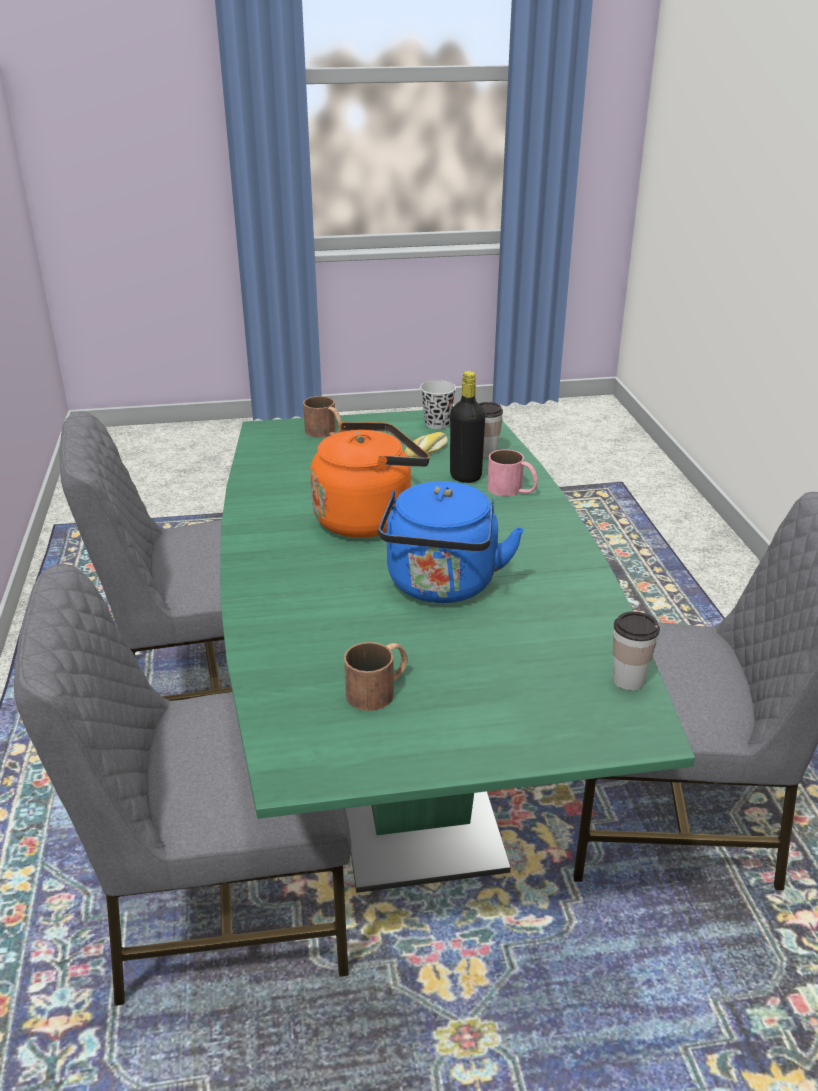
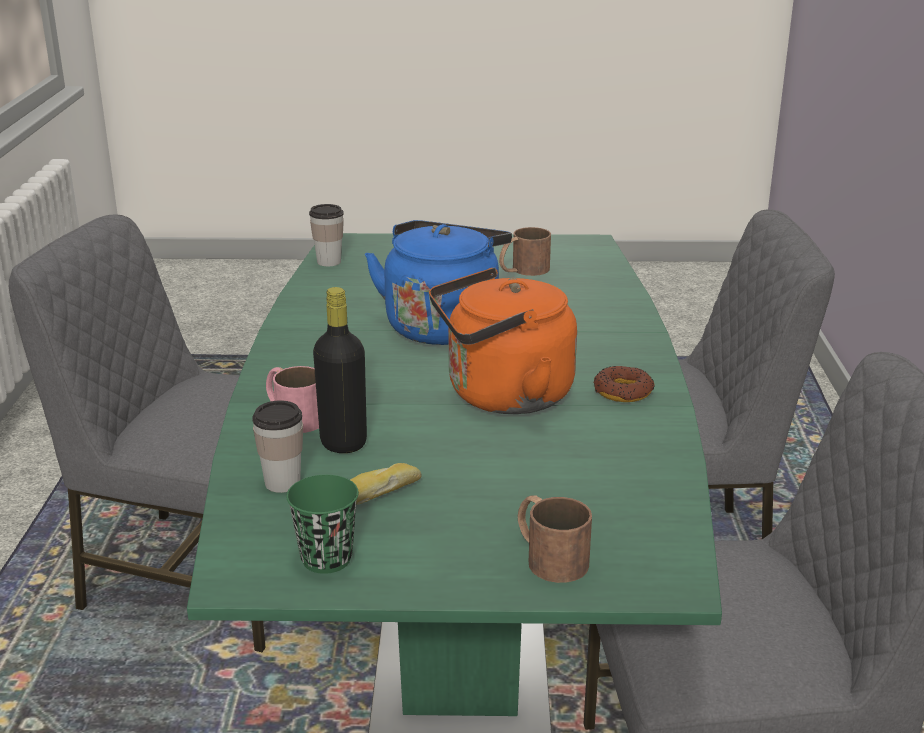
camera: 170 degrees left, 5 degrees down
(274, 530) = (623, 391): none -> donut
(437, 424) = (326, 559): black cup -> green cup

